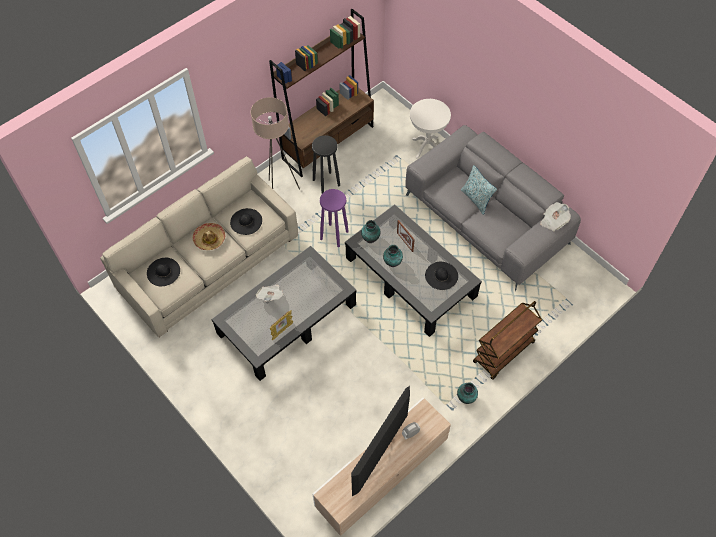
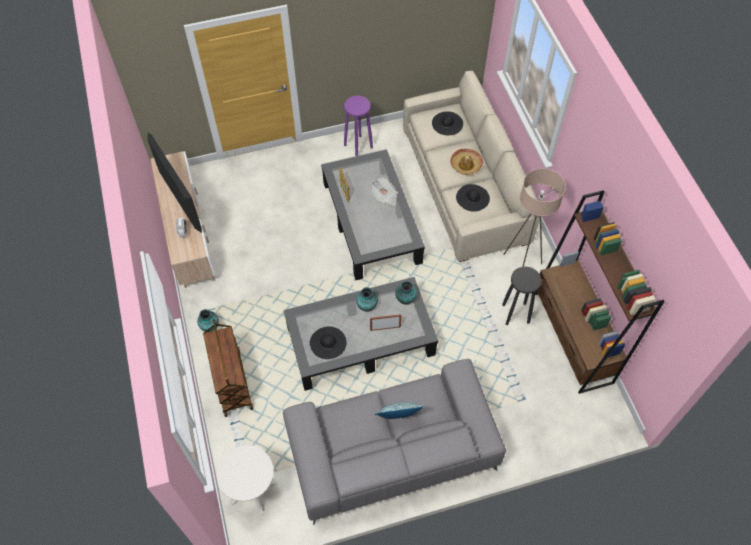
camera: 115 degrees right, 0 degrees up
(334, 235) = (444, 294): purple stool -> purple stool (358, 146)
(427, 147) = (523, 438): white side table -> white side table (254, 493)
(553, 221) = (317, 469): newspaper -> none

